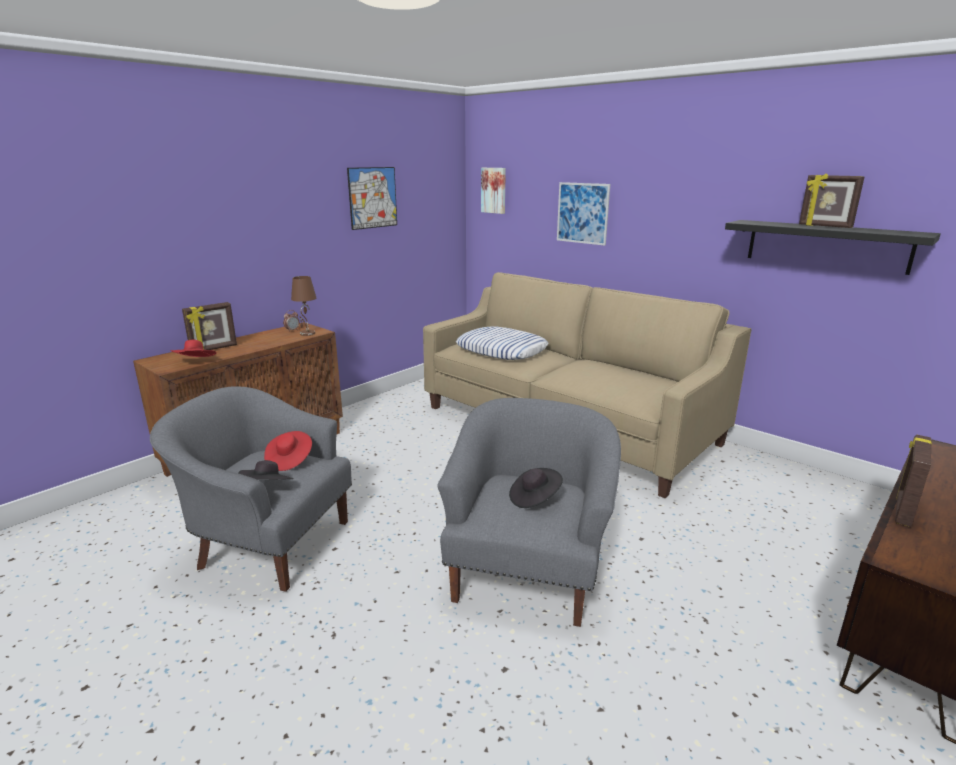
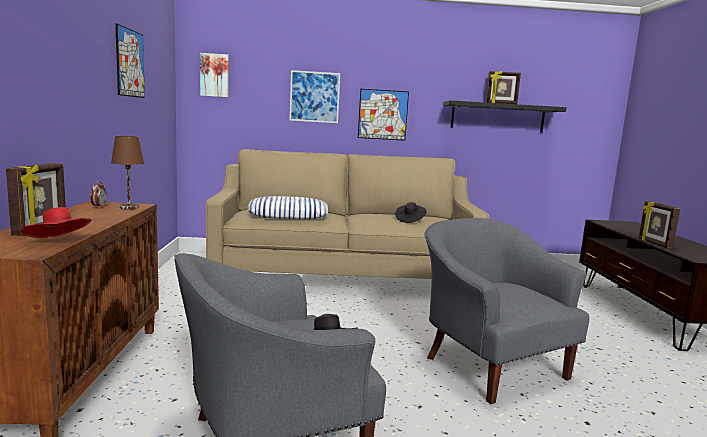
camera: 45 degrees left, 10 degrees down
(289, 460) = (288, 325): red hat -> none
(534, 498) = (510, 291): black hat -> black hat (410, 220)
(657, 236) = (383, 114): none -> picture

